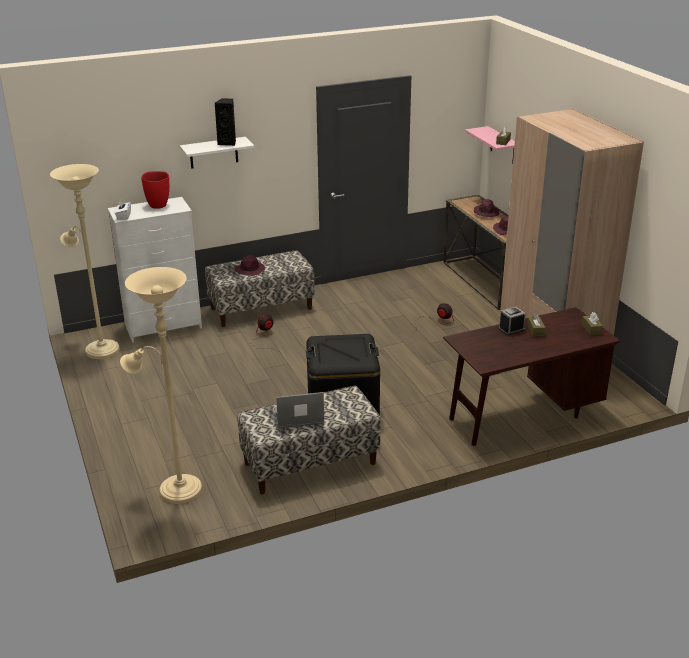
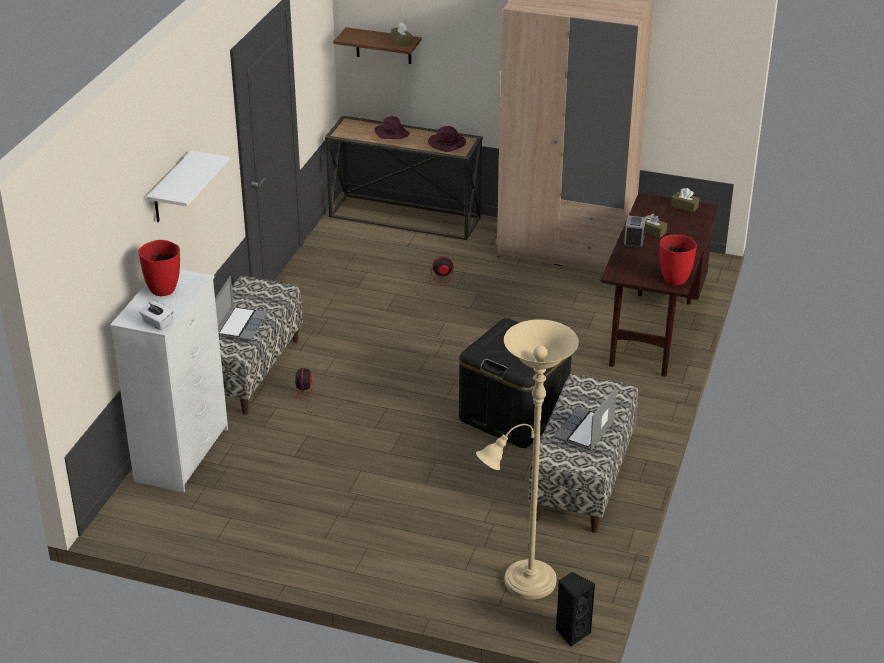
camera: 50 degrees left, 5 degrees up
(100, 349) = (163, 523): beige floor lamp -> none
(228, 143) = (194, 167): black speaker -> black speaker (572, 632)
(250, 270) = (240, 325): purple hat -> laptop
(490, 362) = (674, 279): none -> red vase
(503, 146) = (383, 46): pink shelf -> brown shelf

